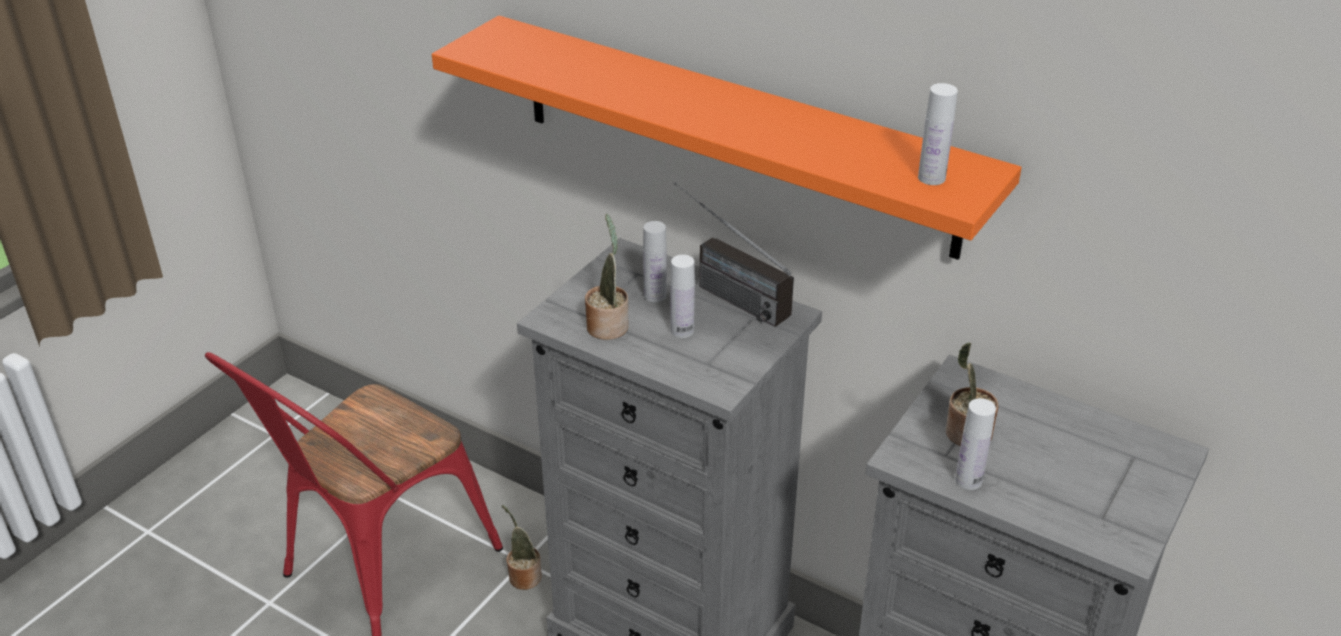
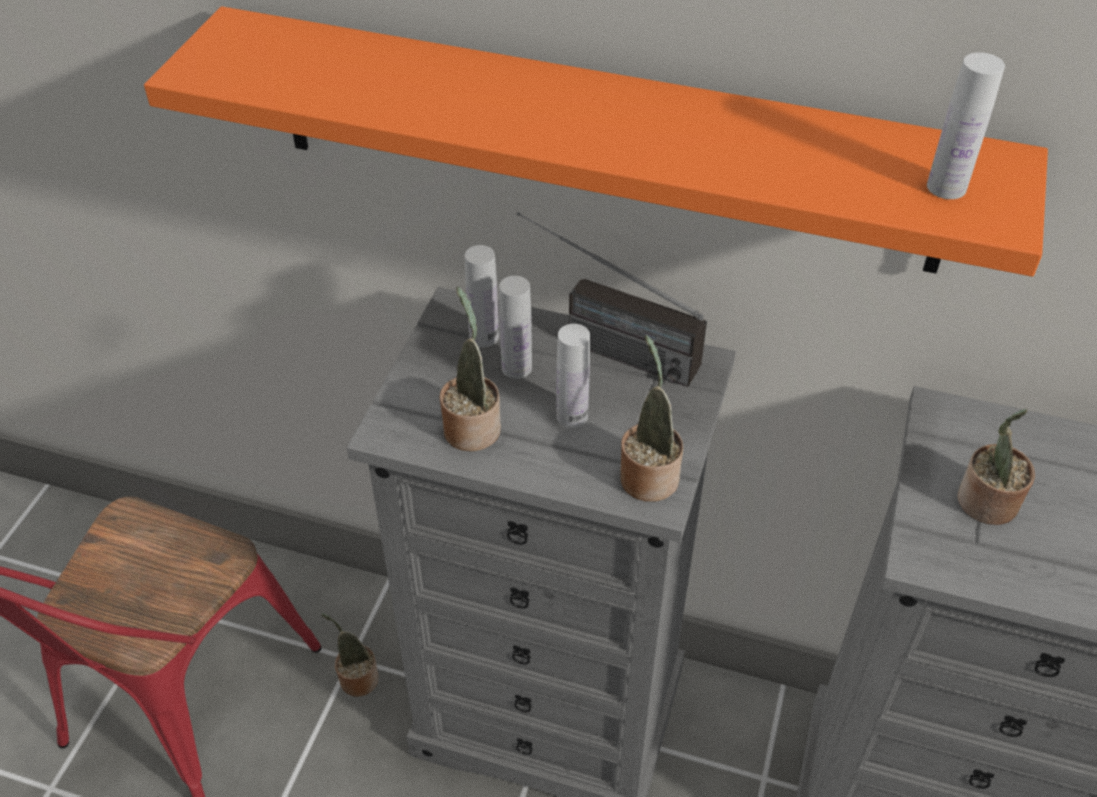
camera: 15 degrees left, 10 degrees up
(721, 374) = (648, 475): none -> potted plant
(968, 480) = (1019, 575): white bottle -> white bottle (484, 336)

